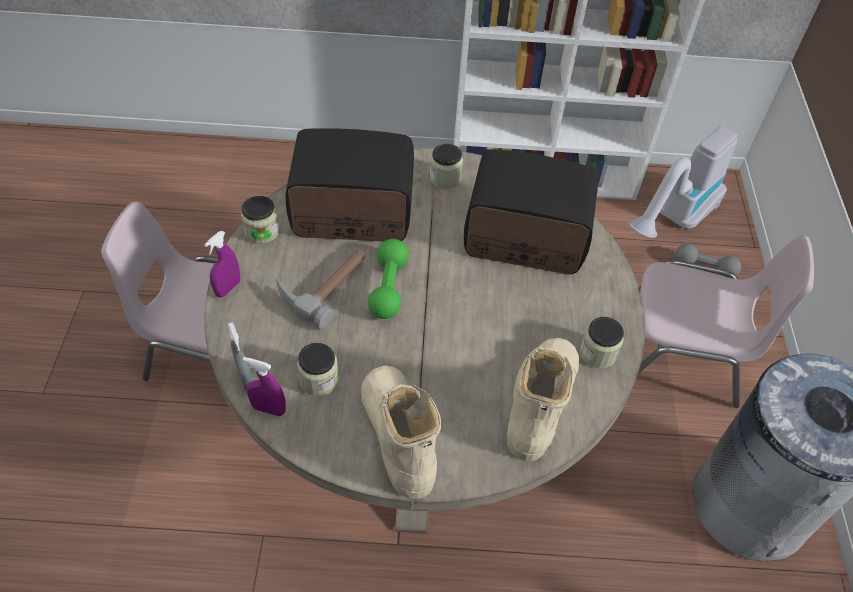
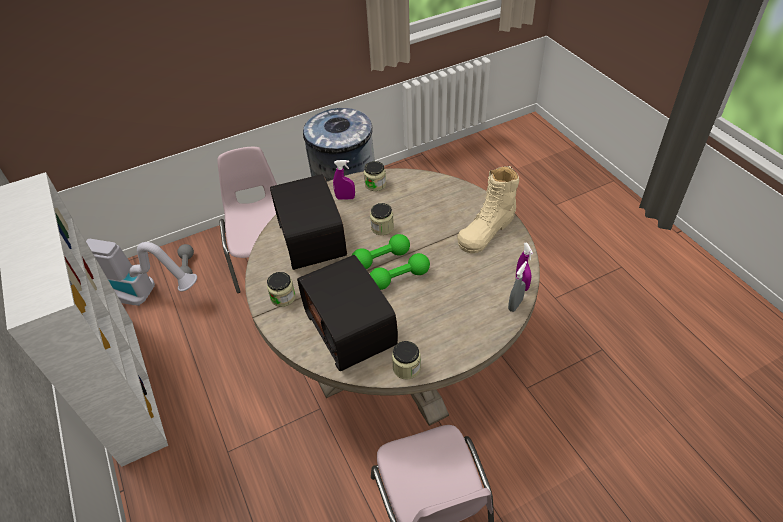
camera: 115 degrees left, 5 degrees down
(228, 288) = (466, 354): purple spray bottle -> purple spray bottle (345, 198)
(319, 380) = (486, 274): jar -> jar (382, 227)
(323, 285) = (423, 309): hammer -> none
(436, 286) = (381, 259): none -> green dumbbell
(540, 403) = (422, 192): beige boot -> none

